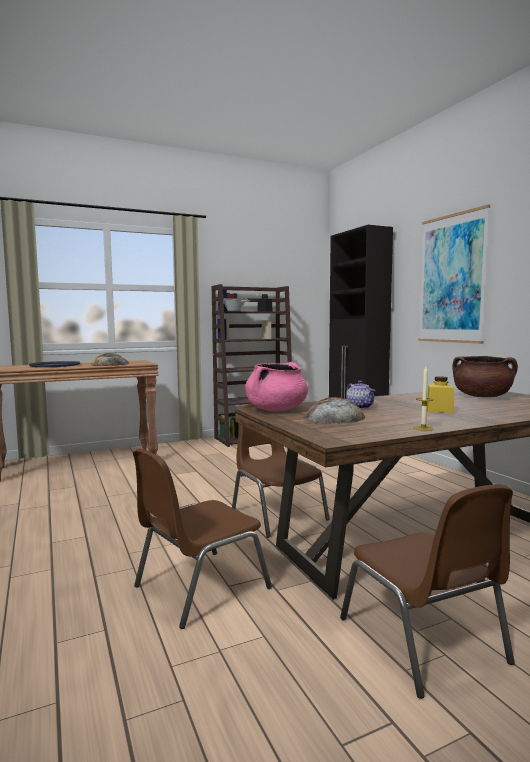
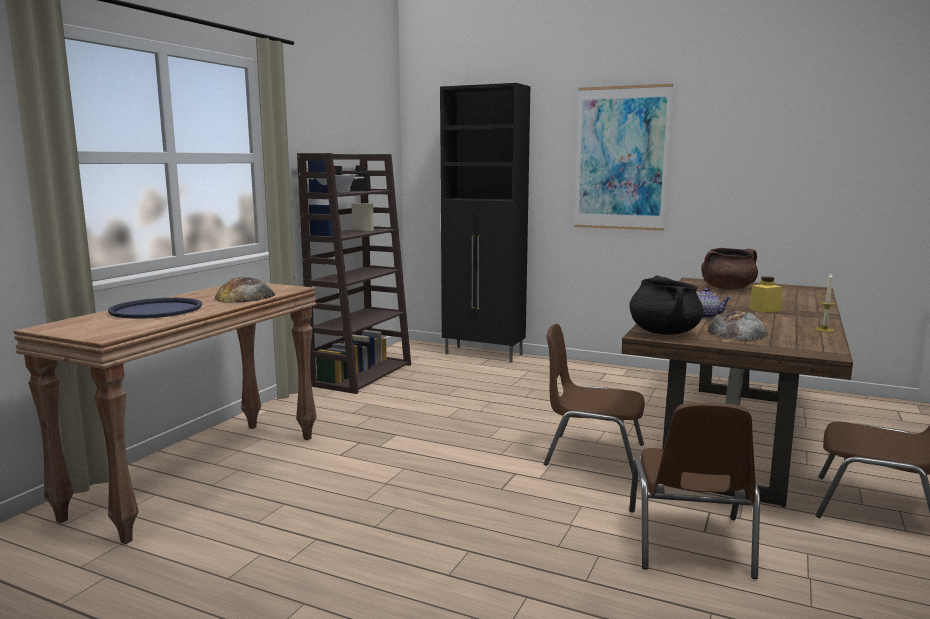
camera: 40 degrees left, 5 degrees up
(276, 410) = (664, 332): pink cooking pot -> black cooking pot

